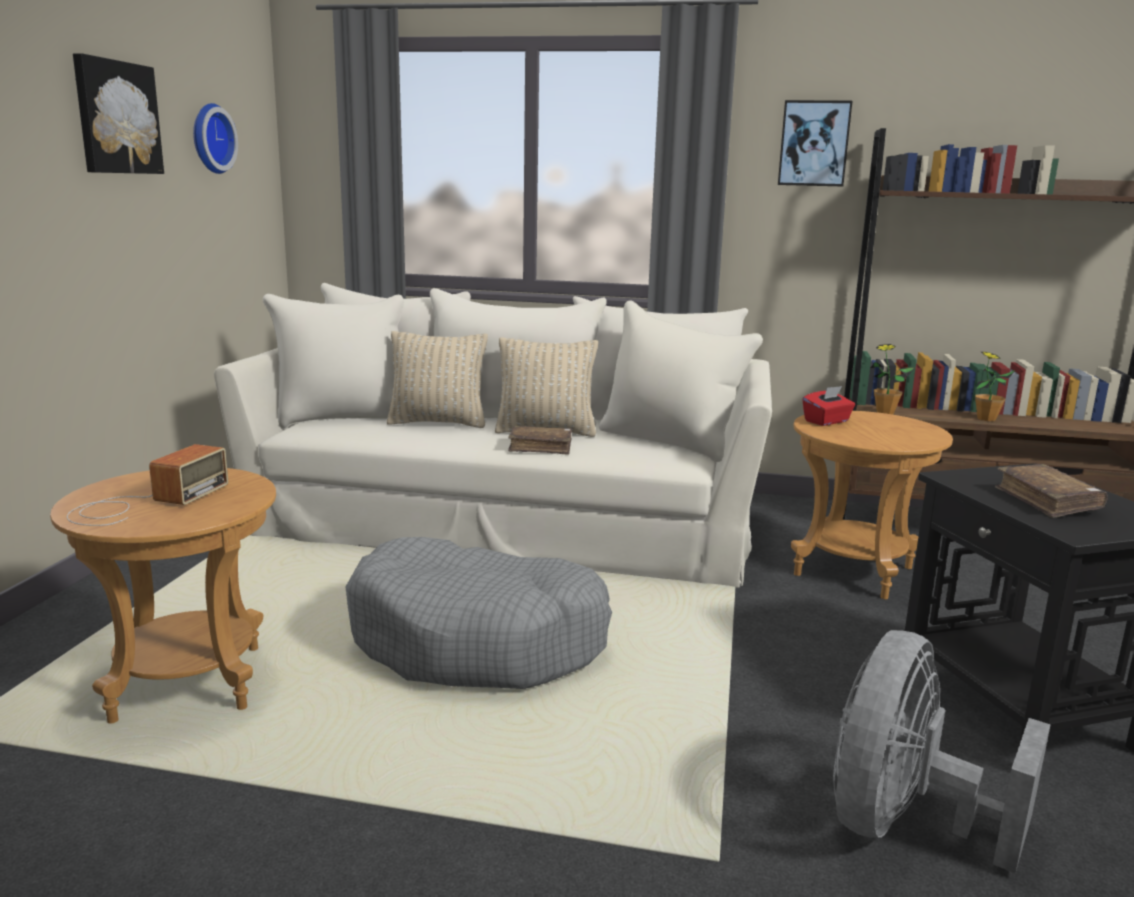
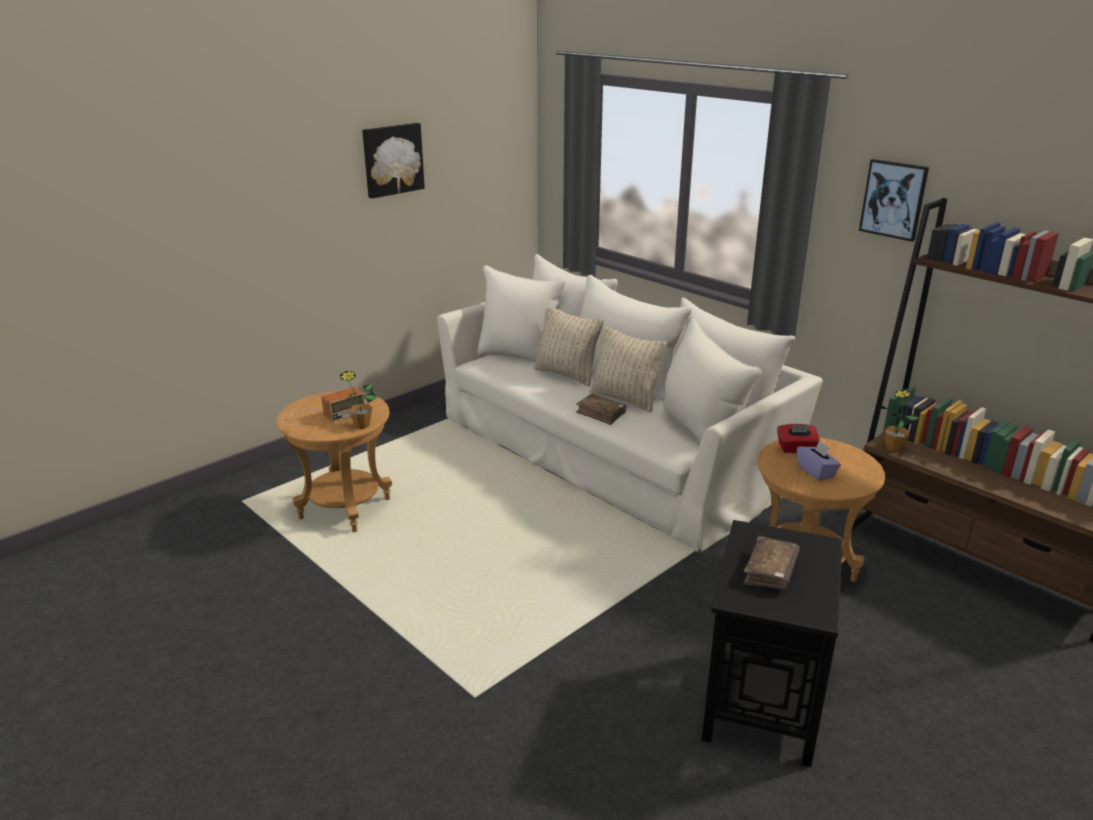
camera: 35 degrees right, 10 degrees up
(210, 138) = (469, 154): wall clock -> none
(478, 640) = (498, 533): grey dog bed -> none
(878, 433) = (816, 471): none -> purple tissue box
(904, 824) = (590, 727): grey fan -> none
(986, 419) = (978, 478): potted plant -> potted plant (362, 425)

